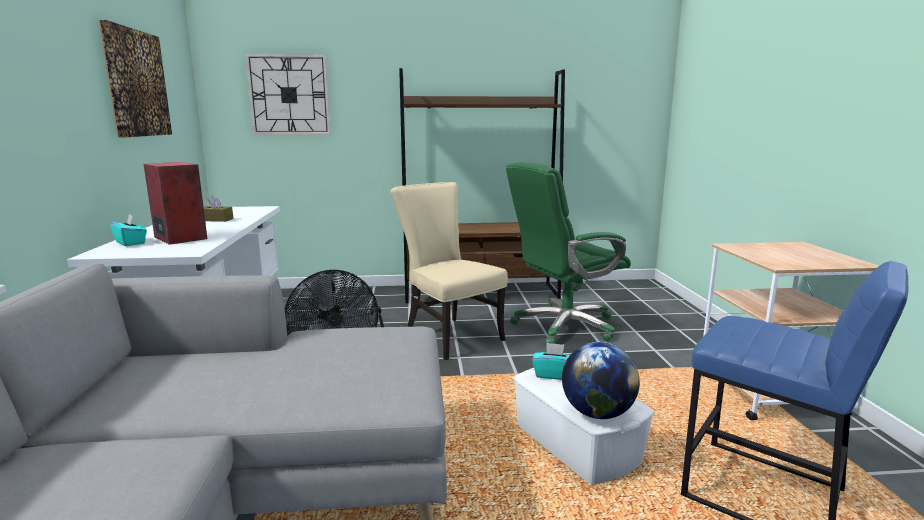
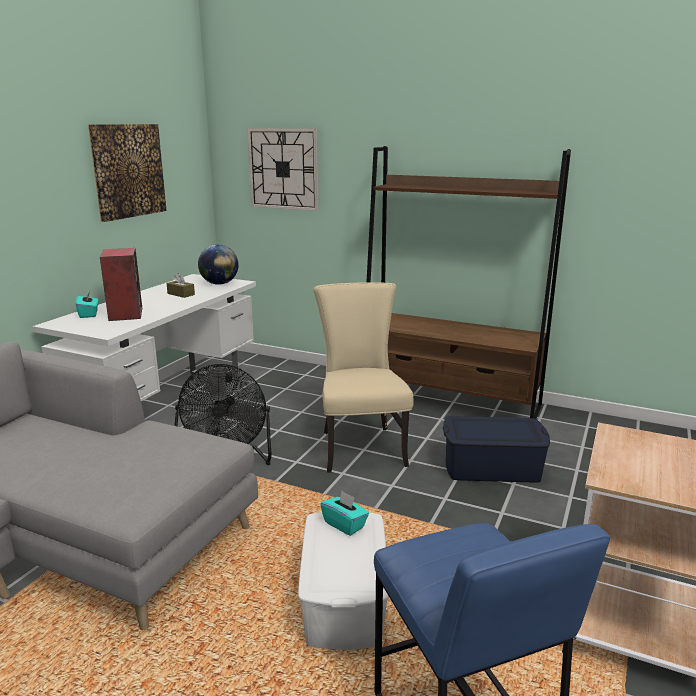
camera: 30 degrees right, 5 degrees up
(564, 326) = (491, 467): green office chair -> blue storage box
(597, 413) = (328, 579): globe -> globe (219, 284)

